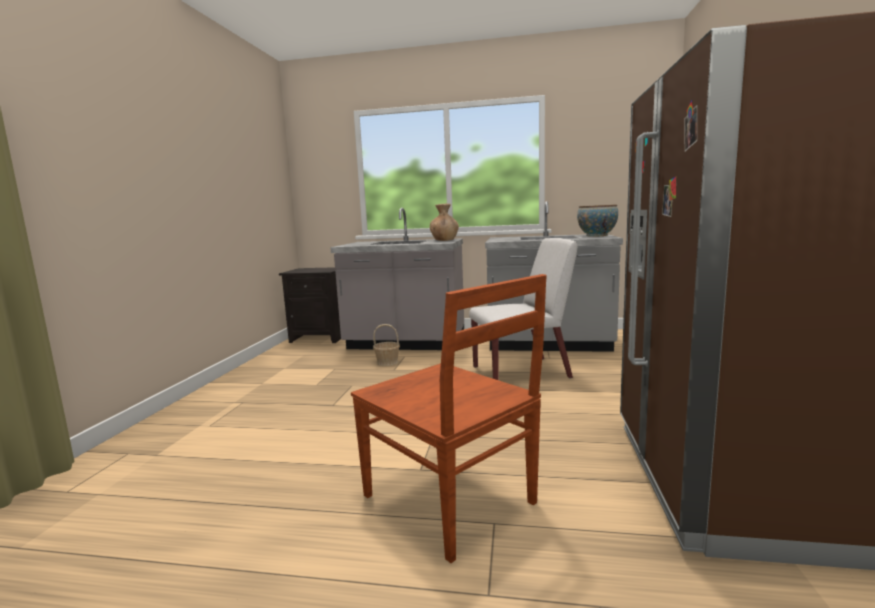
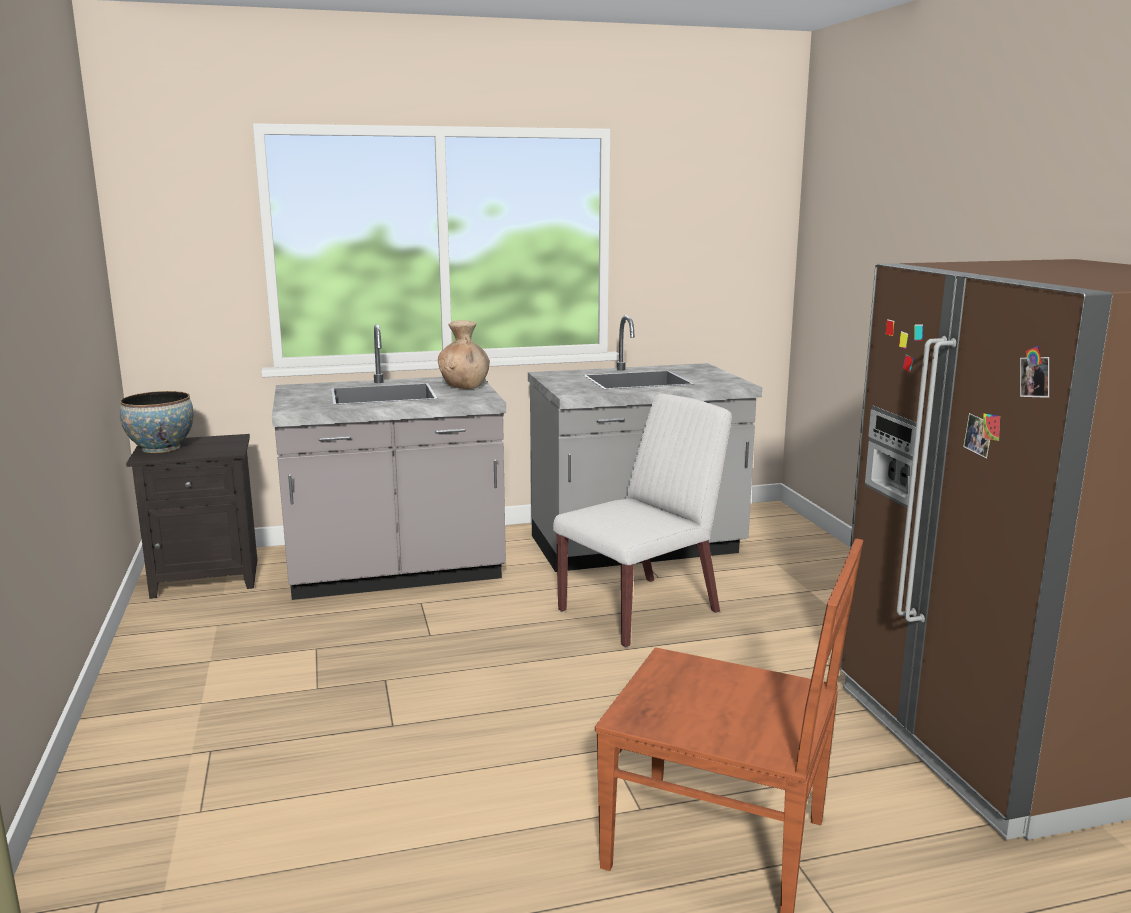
camera: 25 degrees left, 5 degrees up
(387, 362) = (402, 620): basket -> none
(597, 235) = (708, 374): bowl -> bowl (161, 448)

